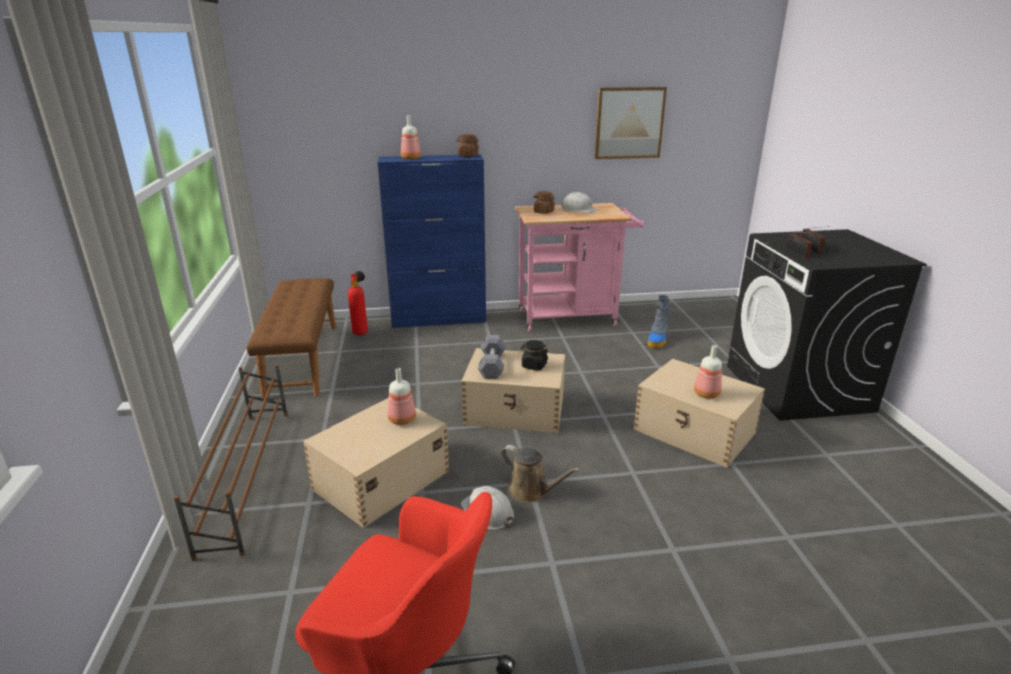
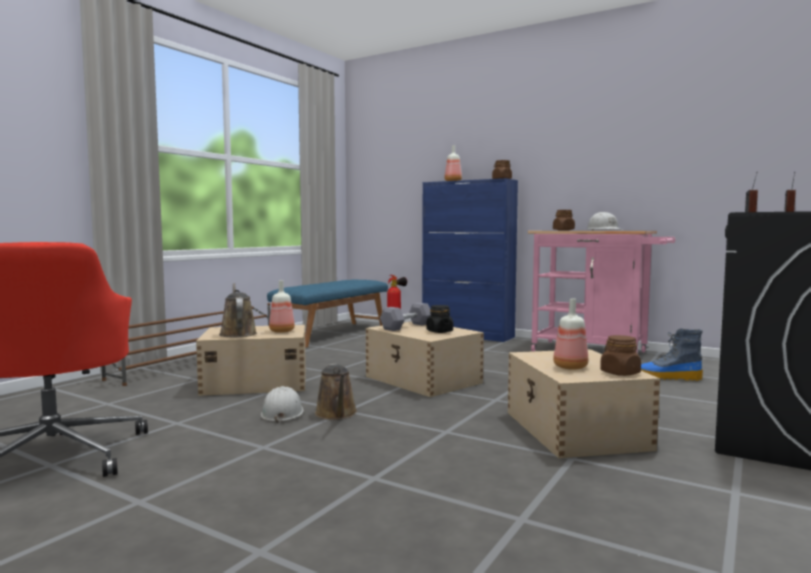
camera: 40 degrees right, 20 degrees down
(301, 359) = (332, 334): brown bench -> blue bench
(368, 443) = (237, 333): none -> brown watering can
(629, 123) = (675, 144): picture -> none
(657, 339) = (668, 377): boot -> boot turned 45 degrees clockwise
(740, 390) = (620, 373): none -> brown jar

